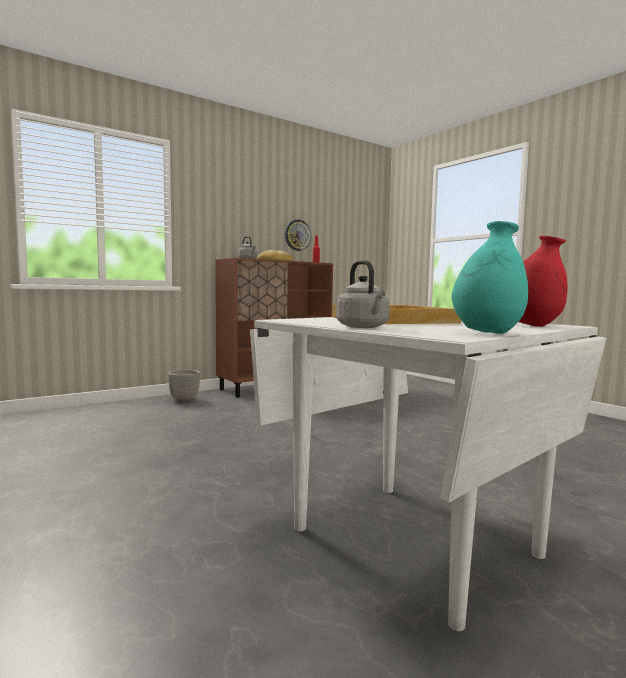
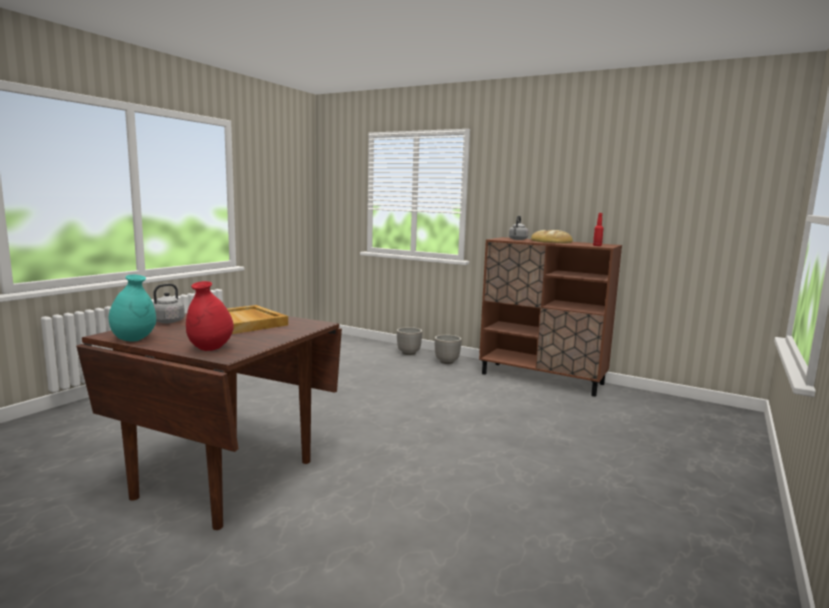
camera: 65 degrees right, 5 degrees up
(127, 406) = (409, 353): none -> planter
(297, 235) = (609, 208): wall clock -> none
(415, 540) = (227, 479): white dining table -> brown dining table

